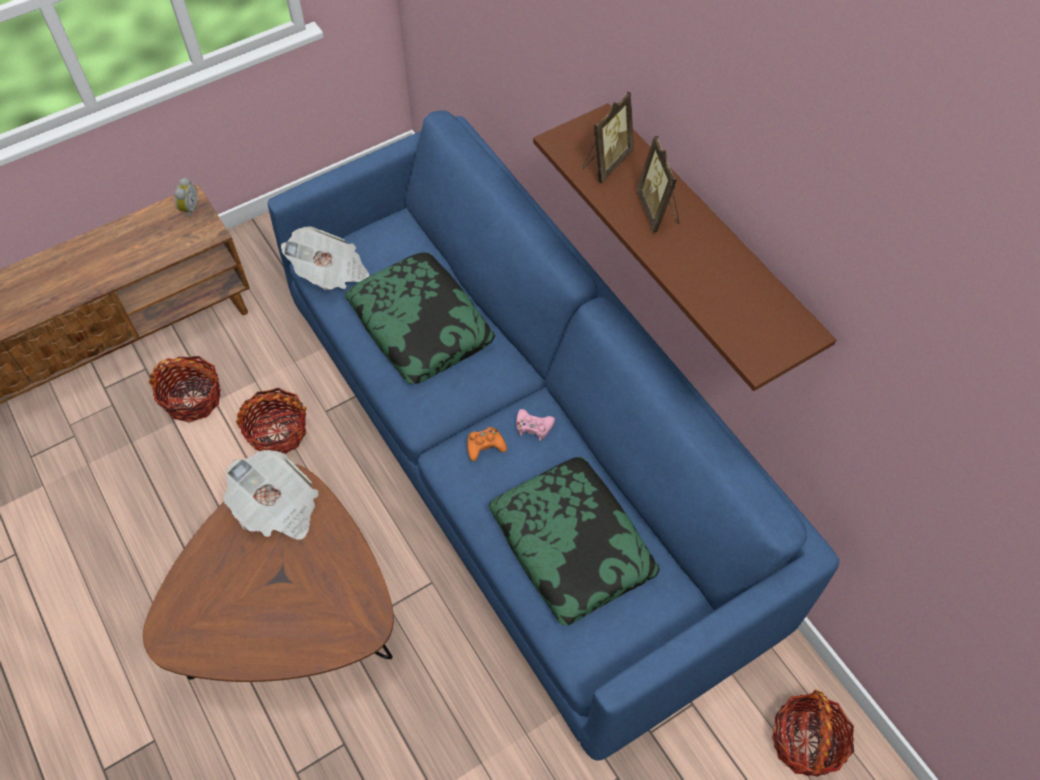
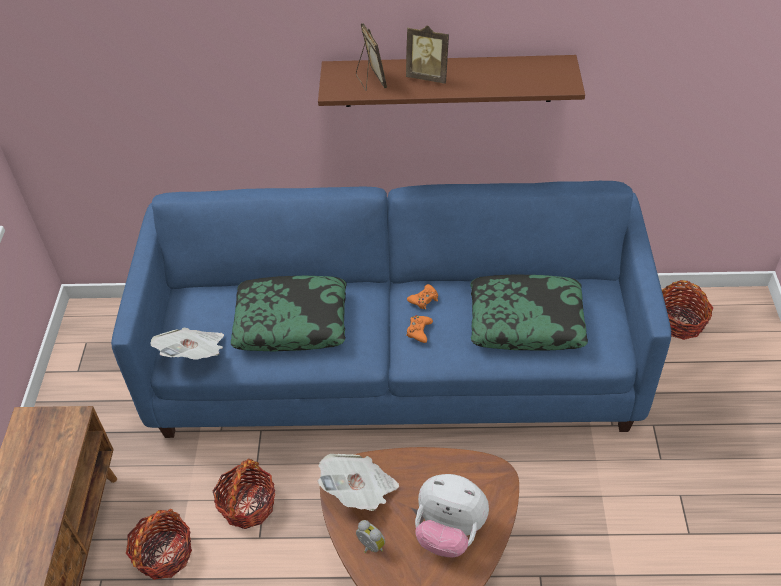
camera: 55 degrees left, 10 degrees down
(189, 209) = (34, 423): alarm clock -> alarm clock (370, 547)
(273, 615) = (449, 532): none -> plush toy
(533, 427) = (424, 300): pink game controller -> orange game controller

